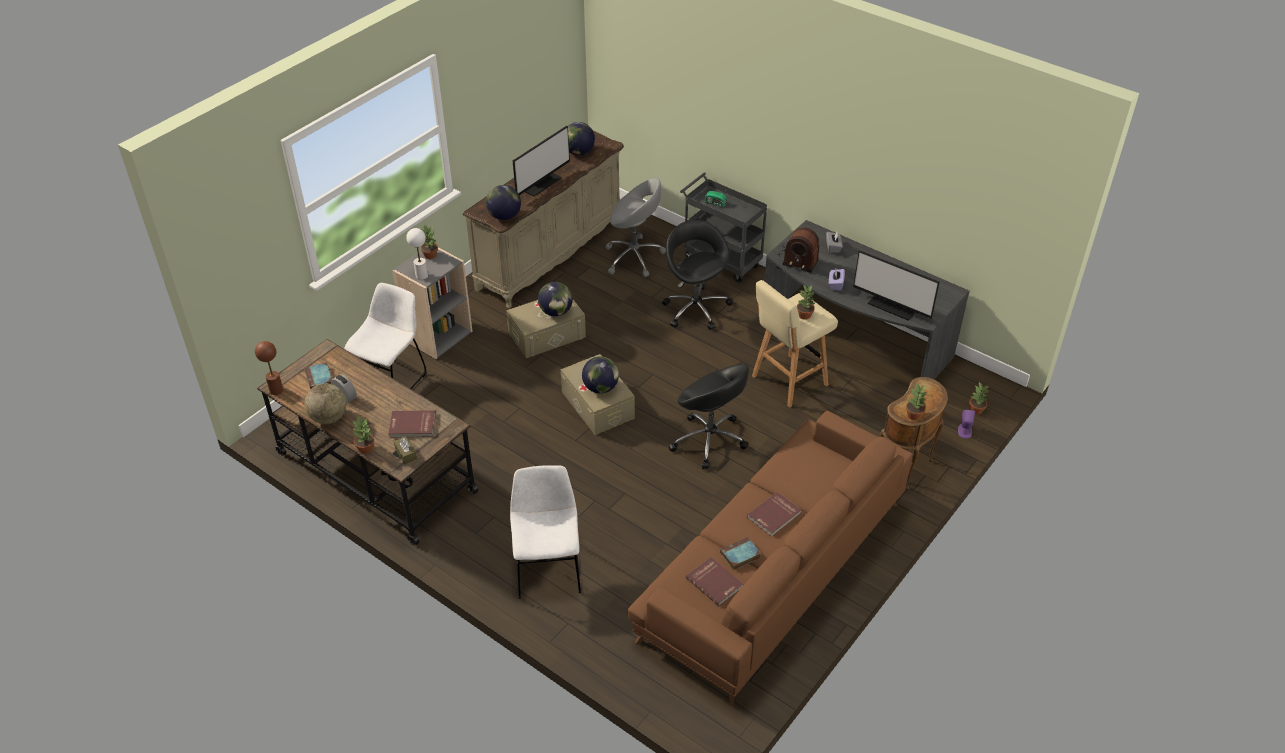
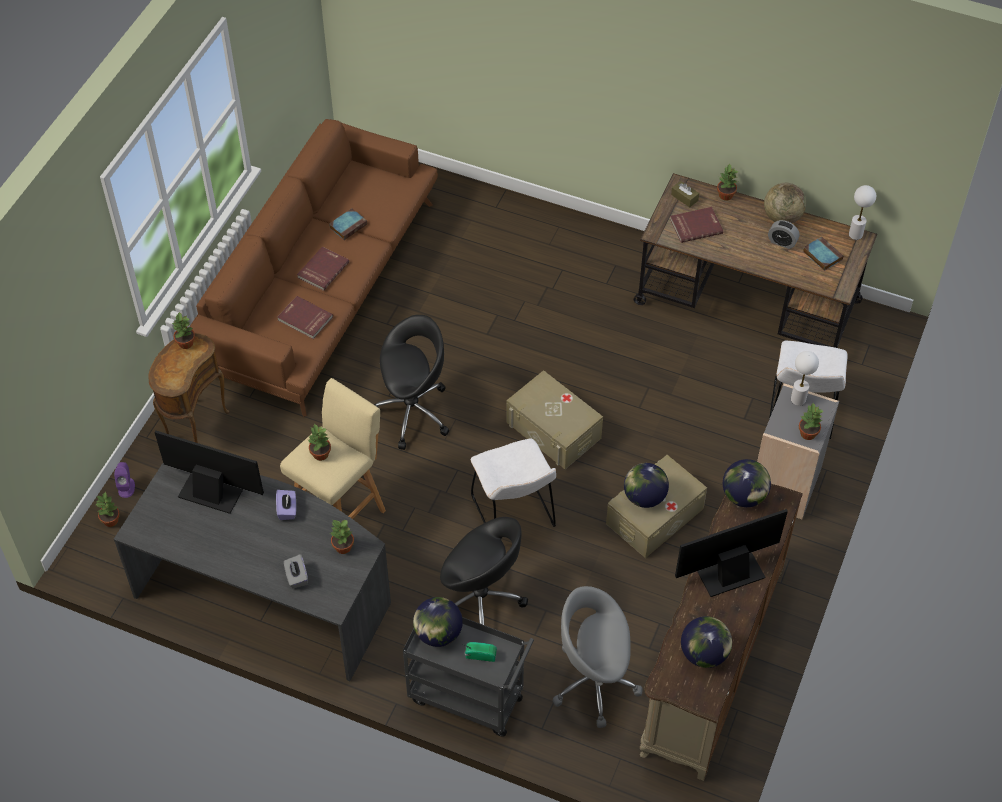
camera: 165 degrees right, 10 degrees up
(276, 390) = (855, 234): brown table lamp -> white table lamp
(539, 183) = (729, 572): monitor -> monitor turned 45 degrees clockwise
(548, 567) = (533, 248): white chair -> white chair (514, 515)
(601, 388) = (547, 401): globe -> globe (438, 633)
(710, 441) = (414, 411): black office chair -> black office chair turned 135 degrees clockwise
(715, 582) = (365, 199): red book -> red book (304, 319)
(797, 257) = (342, 547): radio -> potted plant

